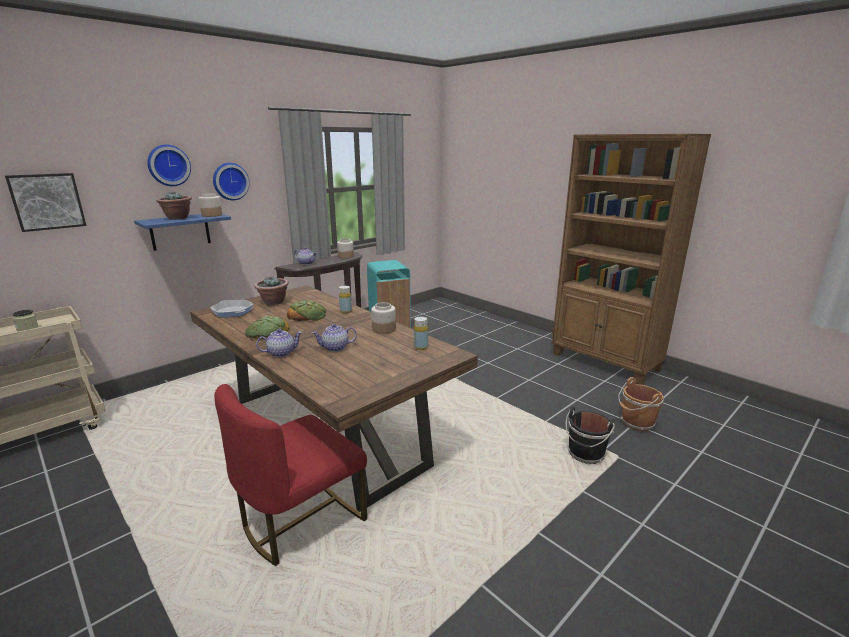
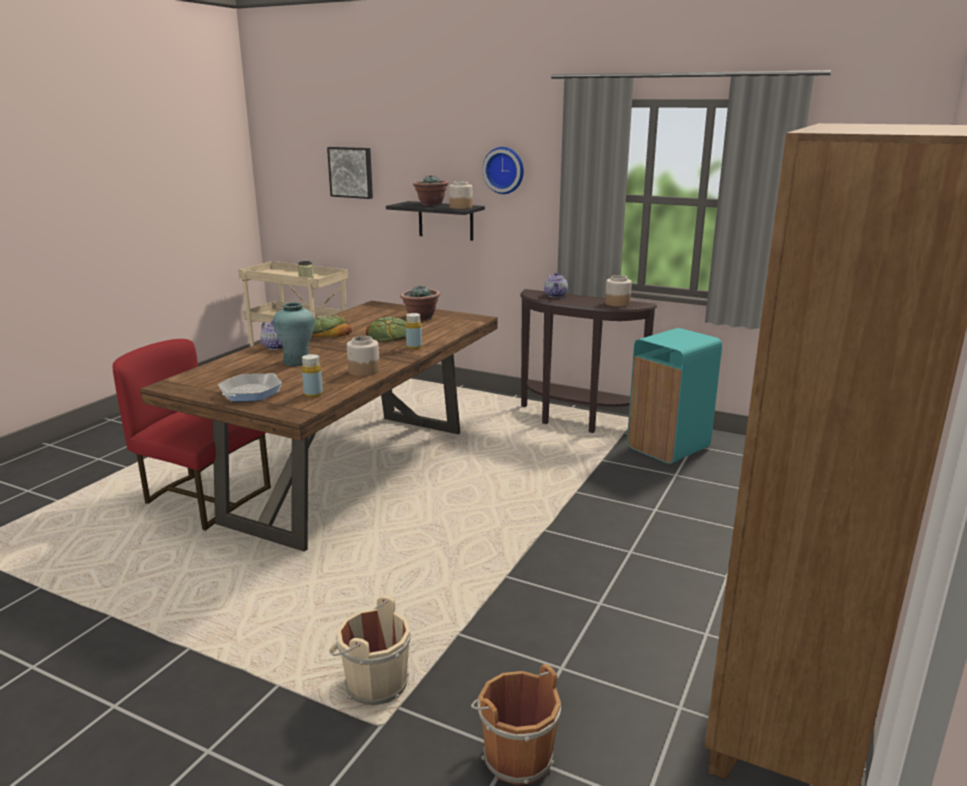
camera: 70 degrees right, 0 degrees up
(168, 165) = (445, 146): wall clock -> none
(180, 231) = (445, 220): blue shelf -> black shelf
(232, 311) = (380, 311): frying pan -> frying pan (251, 392)
(335, 348) = (297, 361): teapot -> turquoise vase
(585, 455) = (373, 685): black bucket -> beige bucket

